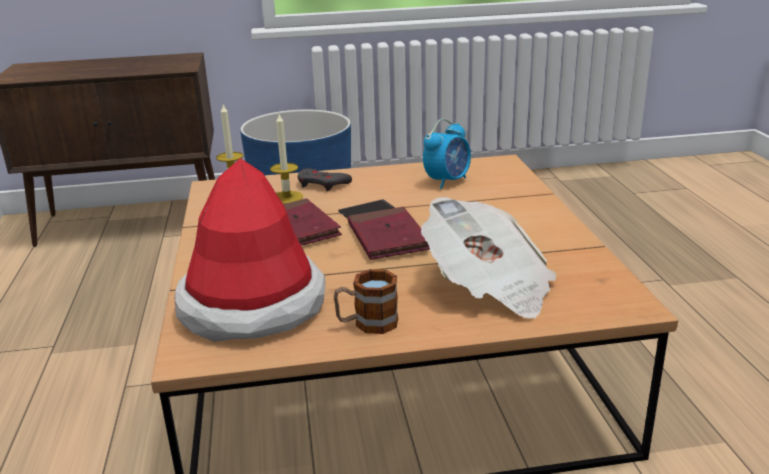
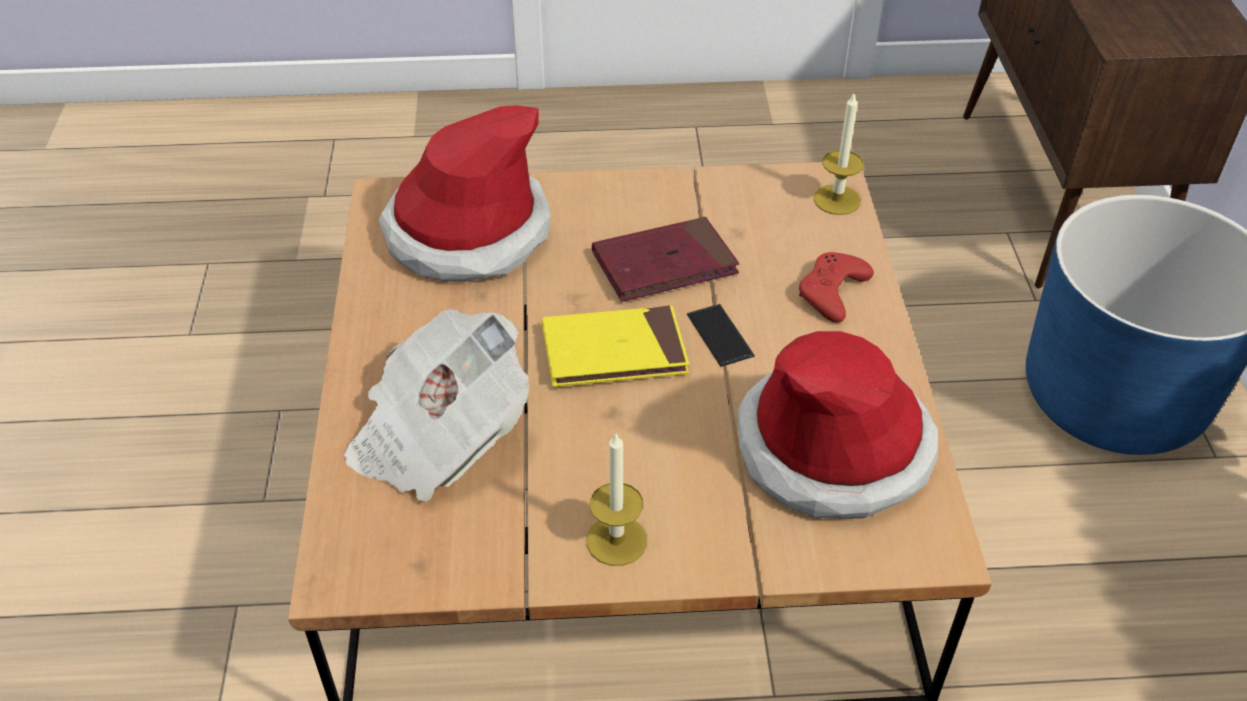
camera: 95 degrees right, 20 degrees up
(286, 197) = (779, 254): candle -> candle (616, 540)
(322, 184) = (832, 291): grey game controller -> red game controller
(367, 324) = (394, 318): mug -> none
(387, 238) = (614, 351): red book -> yellow book
(447, 181) = (833, 447): alarm clock -> hat

